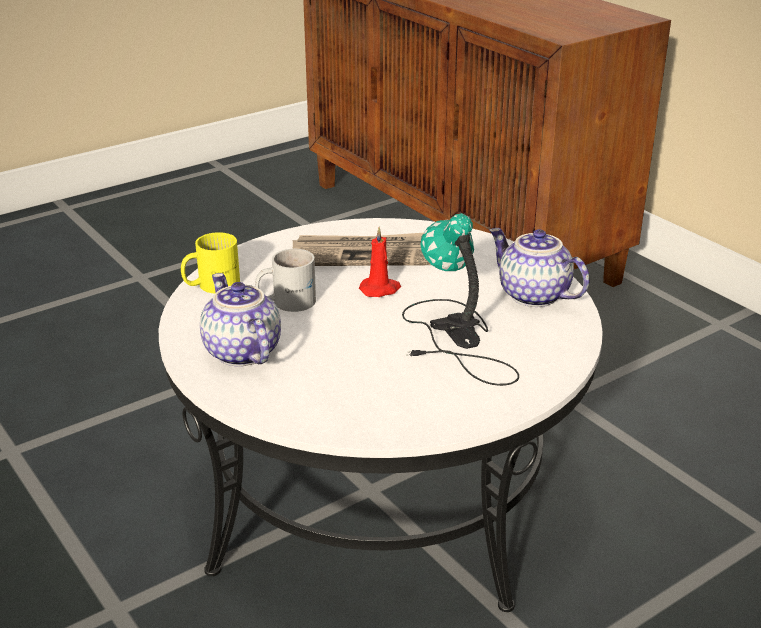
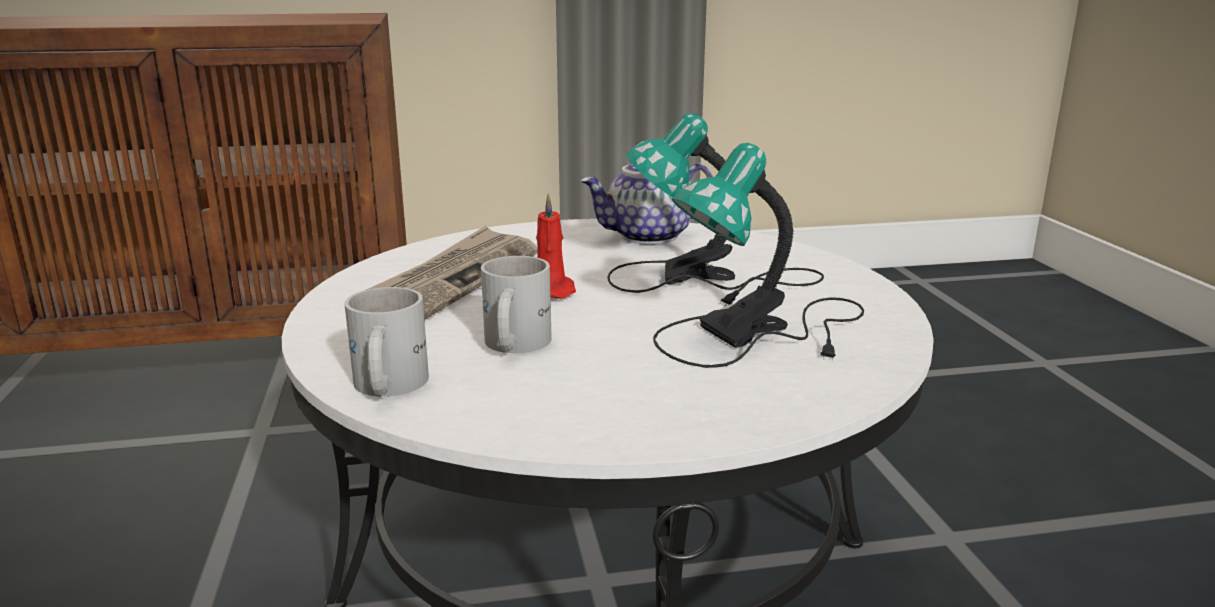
camera: 65 degrees left, 10 degrees down
(211, 284) = (385, 386): yellow mug -> white mug
(240, 352) = (627, 397): teapot -> none
(370, 378) = (763, 332): none -> table lamp

